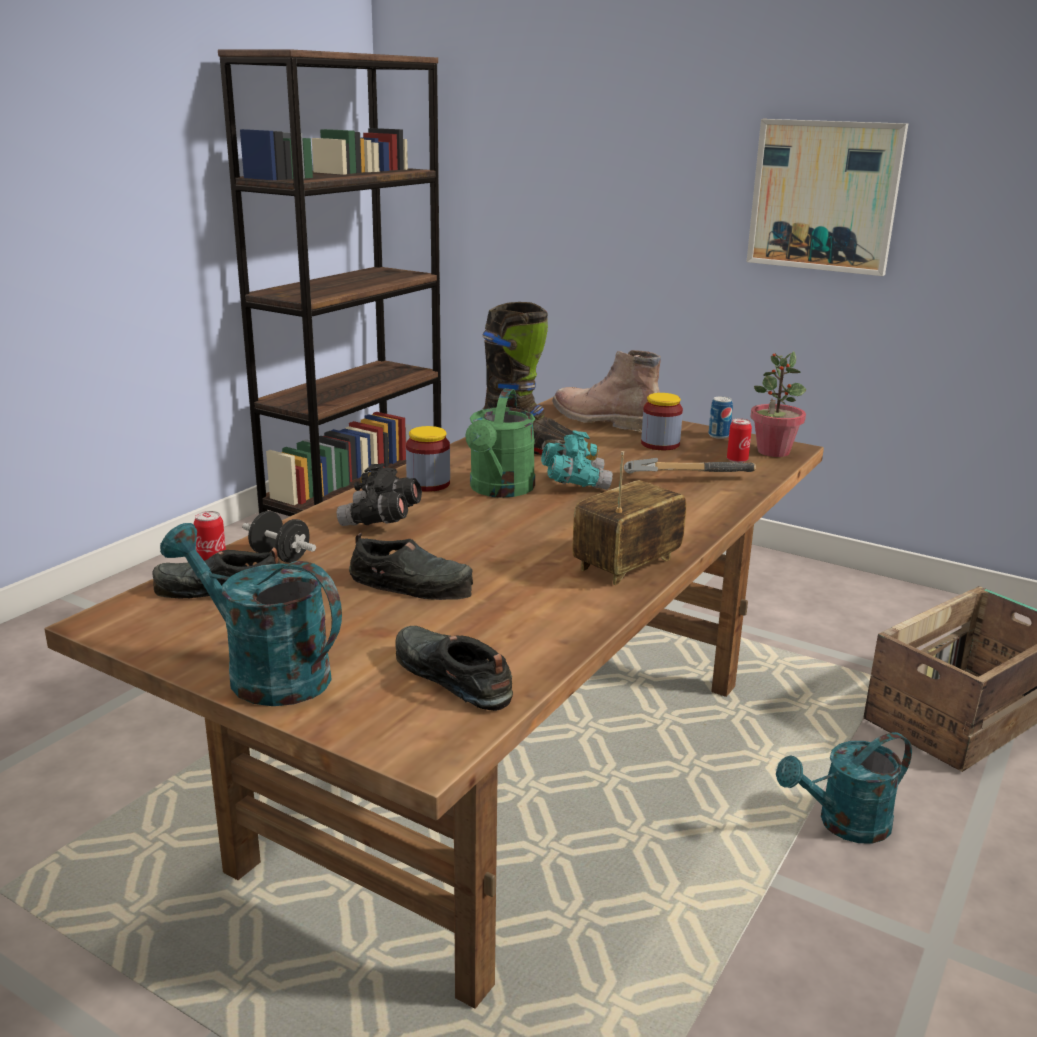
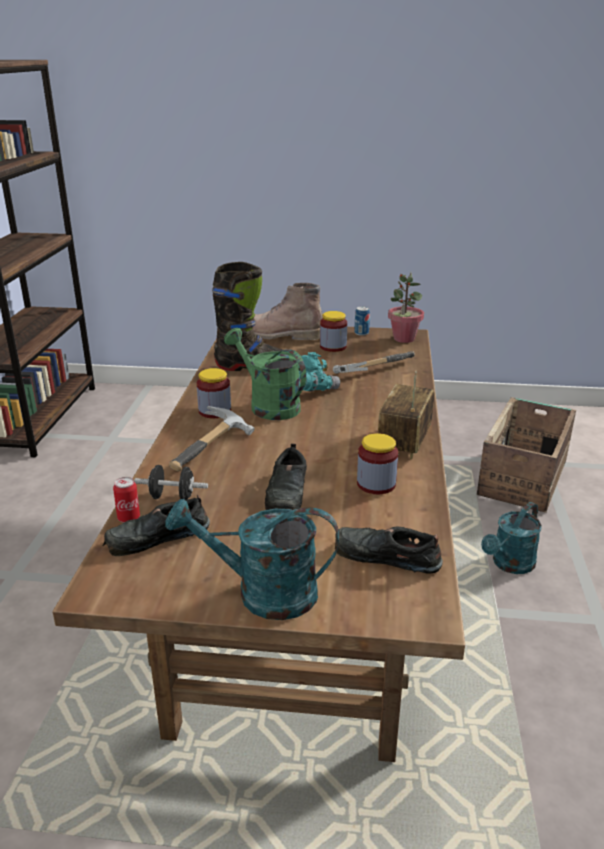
camera: 25 degrees left, 5 degrees up
(380, 521) = (213, 449): black binoculars -> hammer
(413, 583) = (287, 493): black shoe -> black shoe turned 105 degrees clockwise
(499, 490) = (268, 405): green watering can -> green watering can turned 150 degrees clockwise
(534, 600) = (376, 484): none -> jar
(737, 460) = (390, 349): can -> none
(824, 196) = (366, 155): picture -> none

